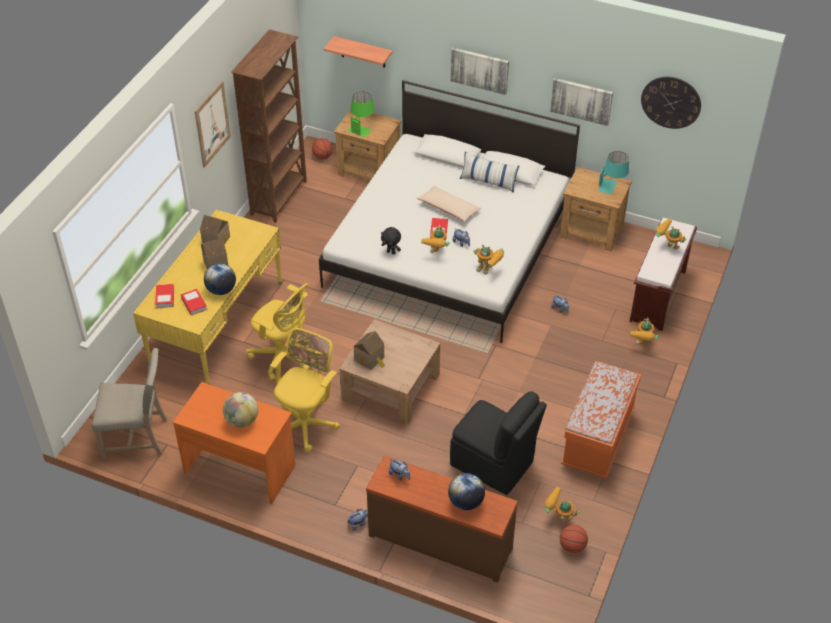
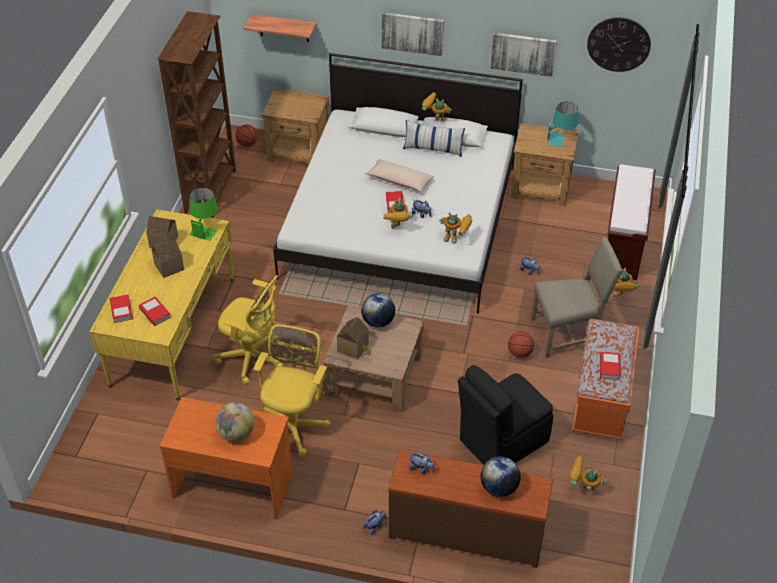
camera: 10 degrees left, 0 degrees up
(137, 437) = (112, 466): beige chair -> beige chair (568, 333)
(212, 124) = (143, 117): picture -> none
(221, 290) = (182, 294): globe -> globe (378, 321)
(362, 127) = (290, 107): green table lamp -> green table lamp (205, 229)
(391, 252) = (350, 232): black plush toy -> none
(493, 464) = (501, 441): black chair -> black chair turned 120 degrees clockwise
(572, 546) = (604, 517): basketball -> basketball (519, 353)
(601, 408) = (609, 367): none -> book
(666, 247) = (632, 193): toy robot -> toy robot (434, 121)

